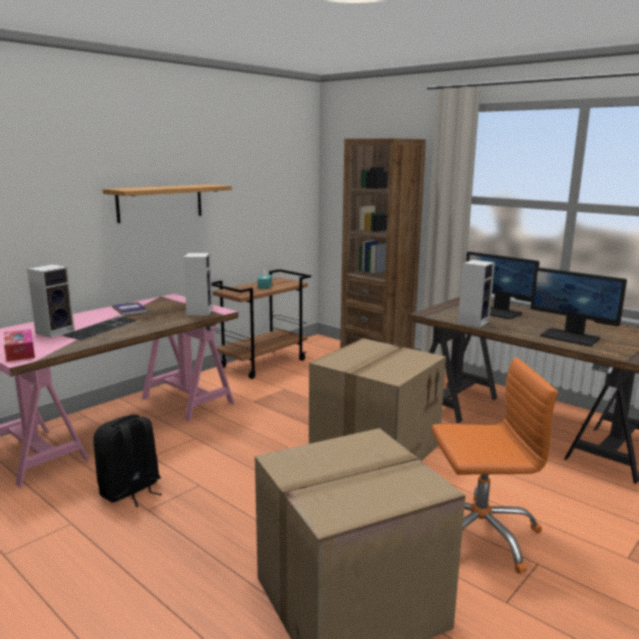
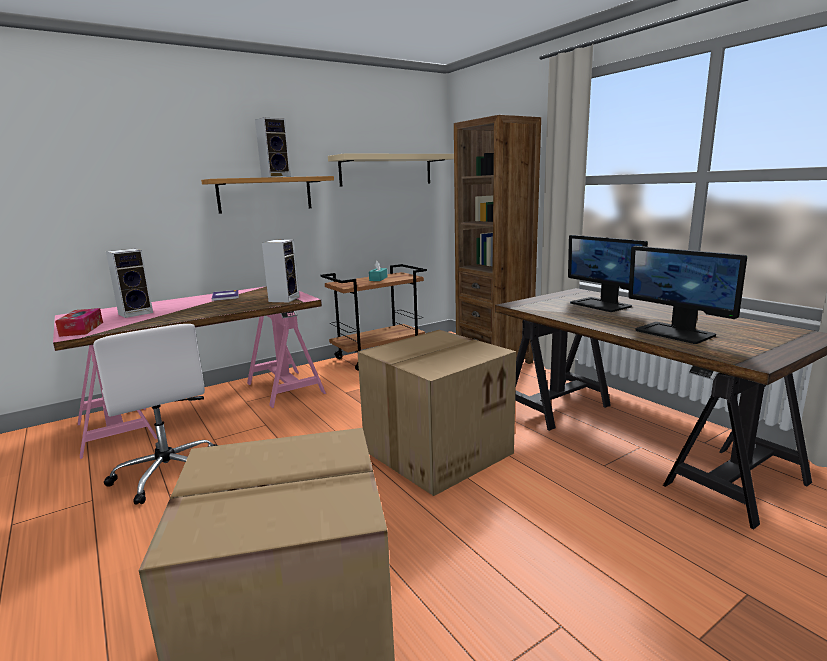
camera: 15 degrees right, 0 degrees up
(101, 327) = (179, 310): keyboard -> none
(130, 491) = (168, 472): black backpack -> white office chair
(267, 176) = (386, 170): none -> beige shelf
(473, 322) = (563, 314): speaker -> speaker (276, 177)
(479, 533) = (503, 570): orange office chair -> none

